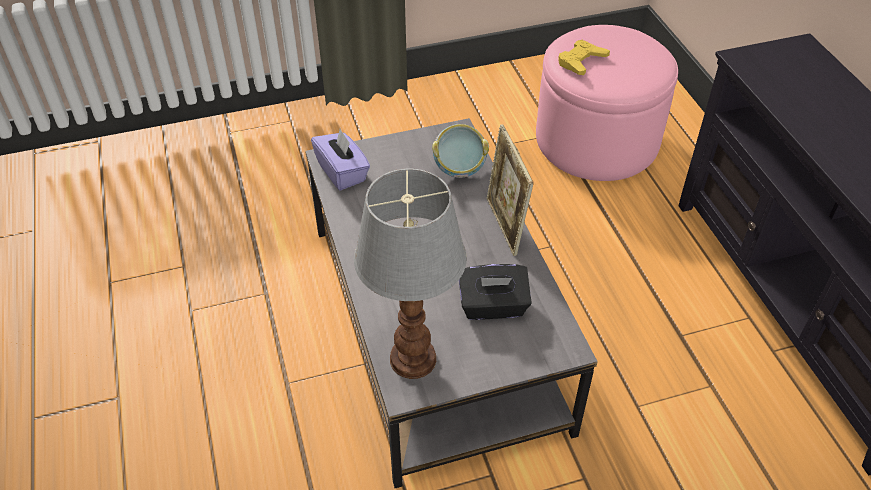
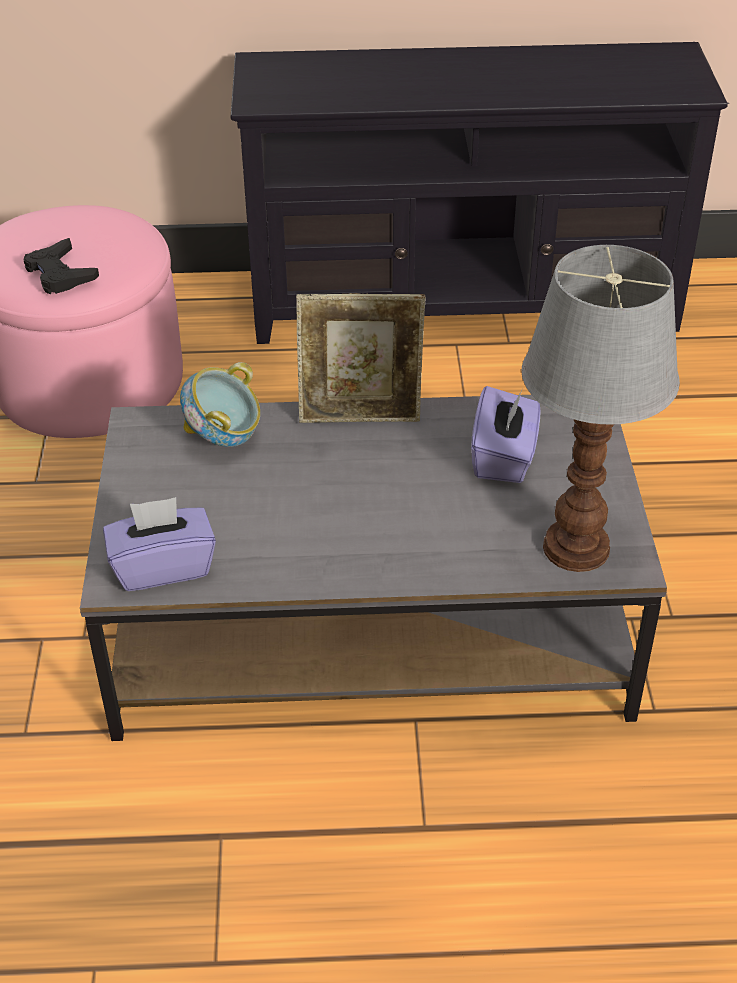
camera: 75 degrees left, 5 degrees down
(493, 307) = (504, 457): black tissue box -> purple tissue box
(581, 61) = (60, 274): yellow game controller -> black game controller

